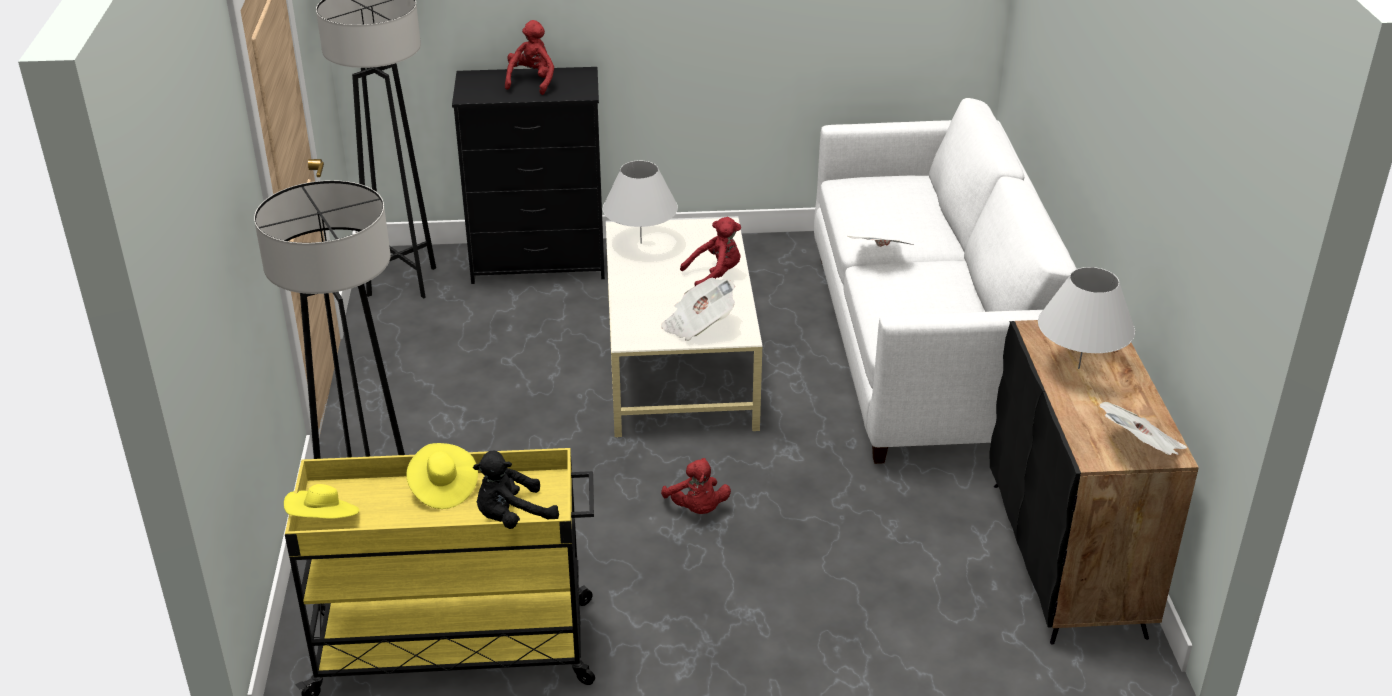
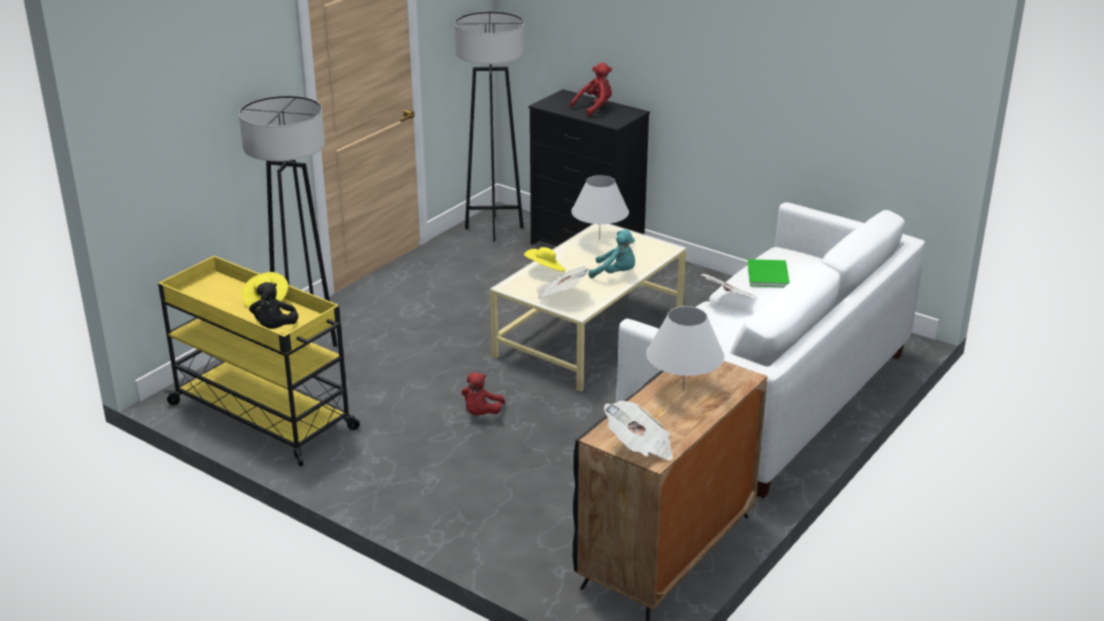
camera: 40 degrees right, 5 degrees down
(324, 520) = (195, 290): yellow hat -> yellow hat (545, 270)
(512, 518) = (275, 328): black plush toy -> black plush toy turned 105 degrees counterclockwise
(715, 275) = (615, 273): red plush toy -> turquoise plush toy
(877, 212) = (769, 274): none -> green book

